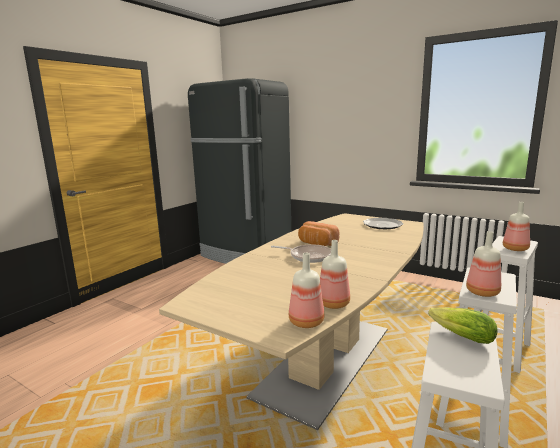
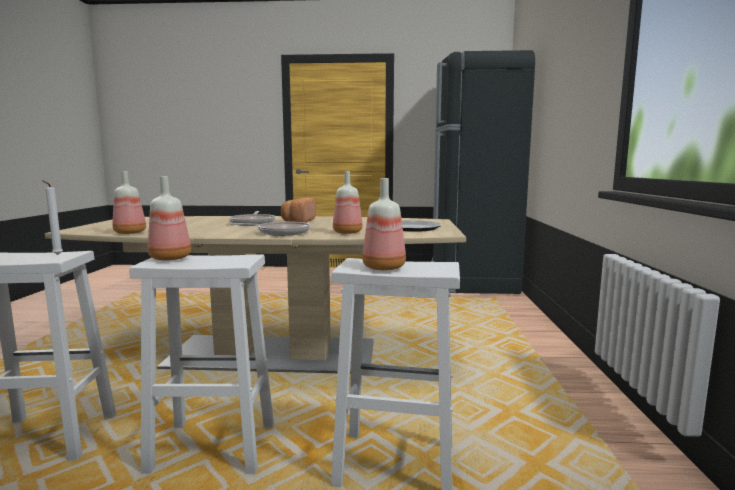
camera: 60 degrees right, 5 degrees down
(305, 322) = (93, 231): bottle -> bottle (347, 232)
(378, 254) = (280, 232): none -> frying pan
(459, 336) = (56, 255): lettuce -> white candle

